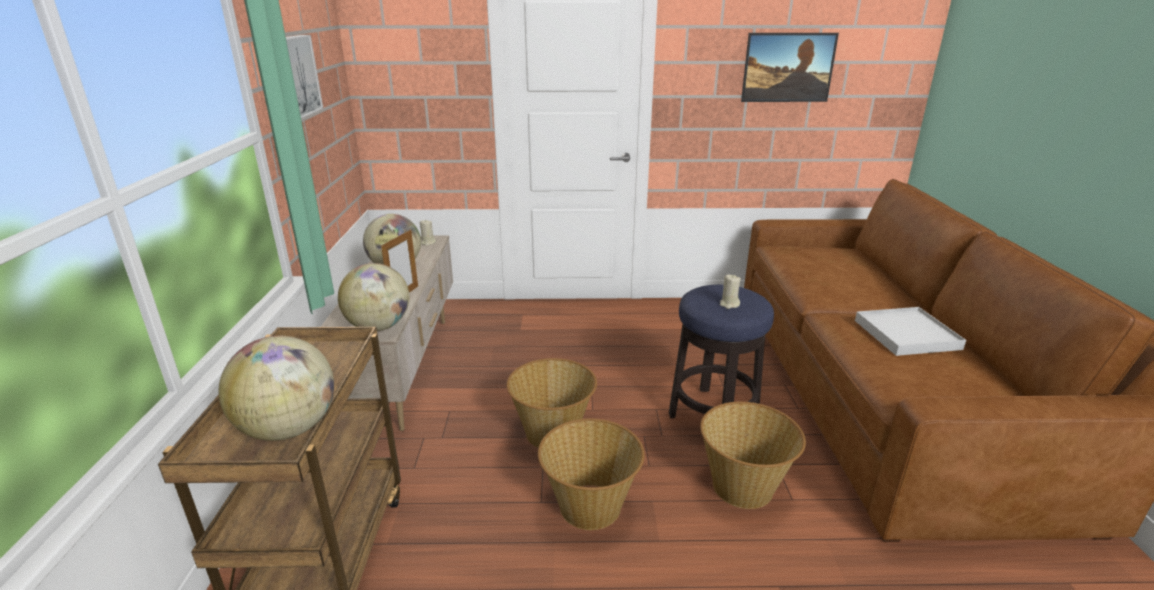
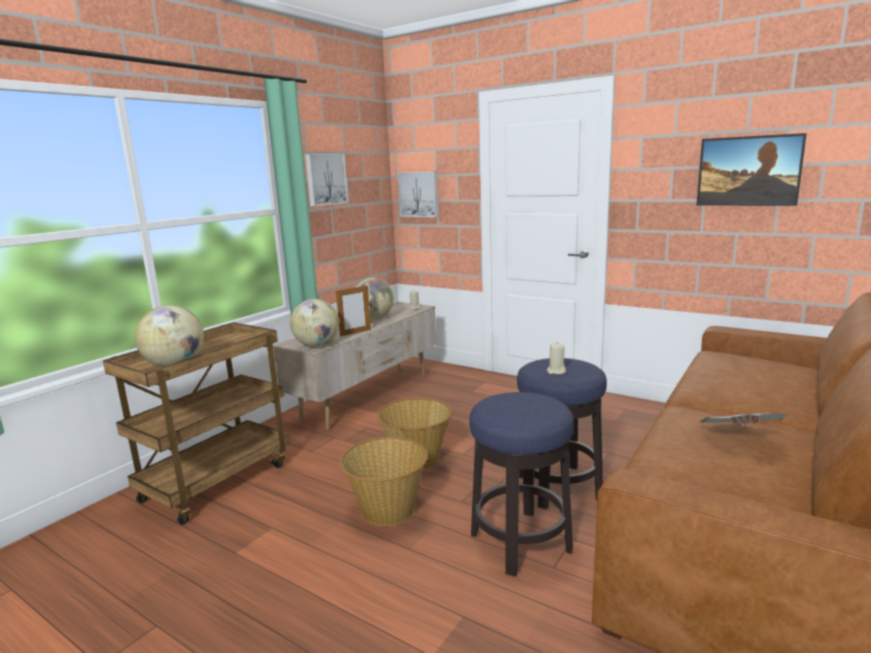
camera: 35 degrees right, 10 degrees down
(397, 88) = (419, 194): none -> picture
(743, 486) = (520, 542): basket -> stool
(906, 334) = (738, 438): white tray -> newspaper

